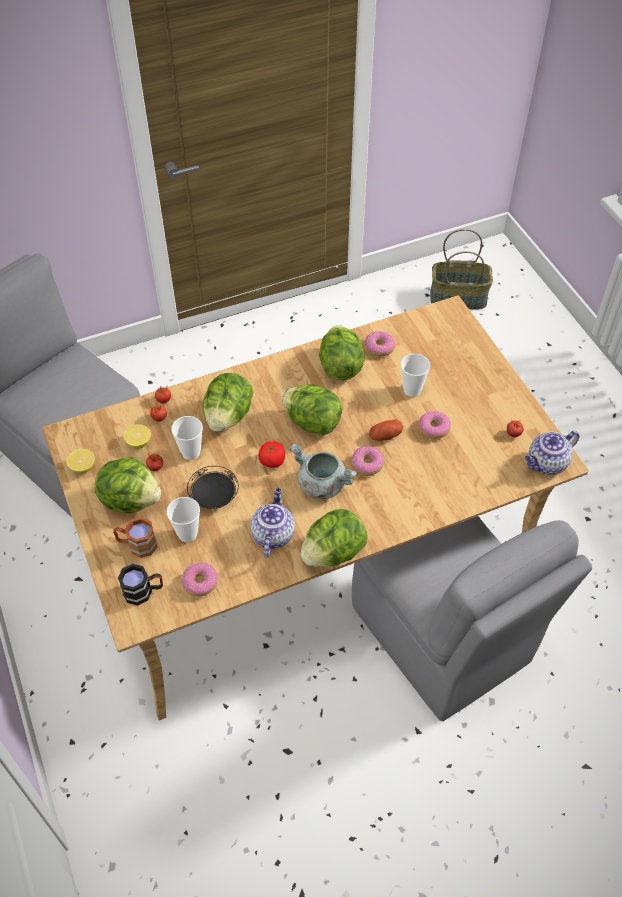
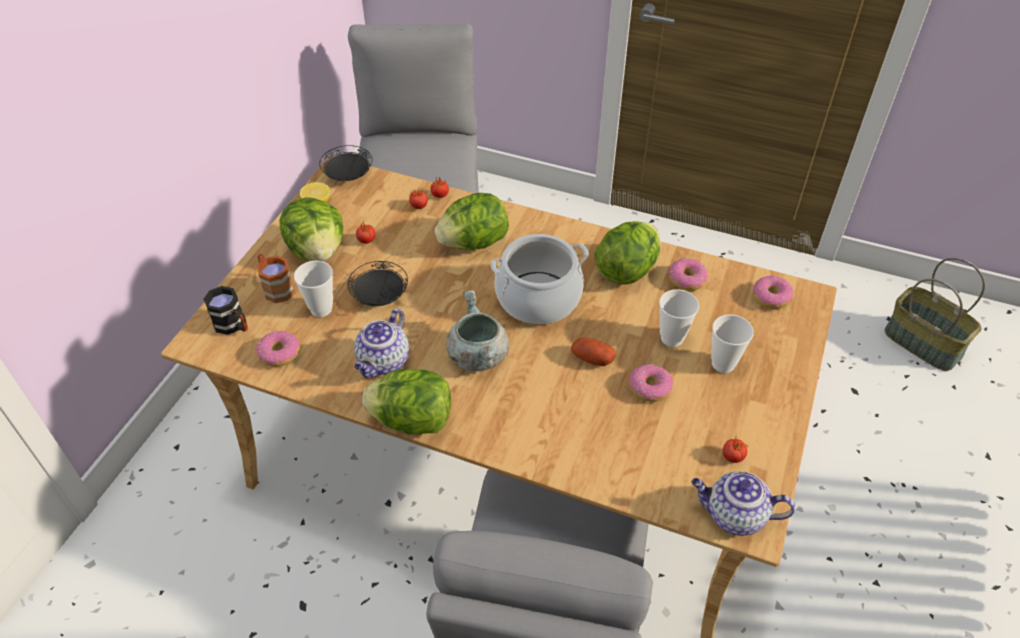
camera: 45 degrees right, 5 degrees down
(78, 431) = (348, 175): none -> black plate
(138, 442) = (379, 213): lemon -> none
(191, 453) = (407, 249): cup -> cup (723, 364)
(272, 461) = (462, 304): tomato -> none
(272, 534) = (383, 362): teapot -> teapot turned 150 degrees clockwise
(312, 423) = (538, 298): lettuce -> cooking pot
(367, 464) = (542, 370): donut -> donut (771, 297)

